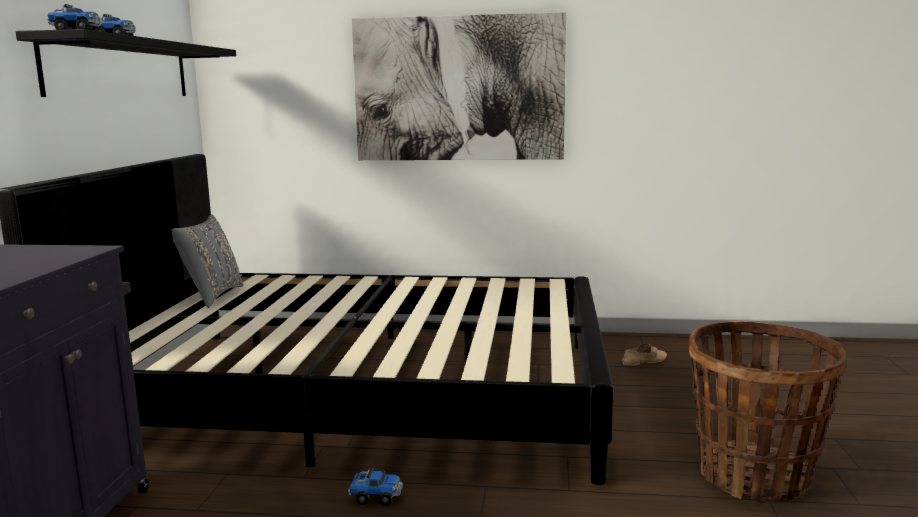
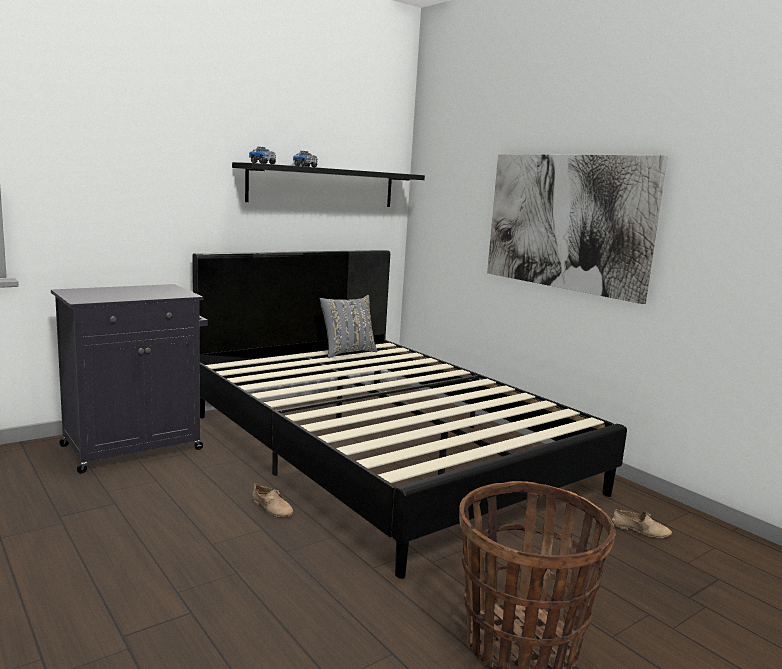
camera: 45 degrees right, 0 degrees up
(375, 497) = (272, 507): toy truck -> beige shoe

